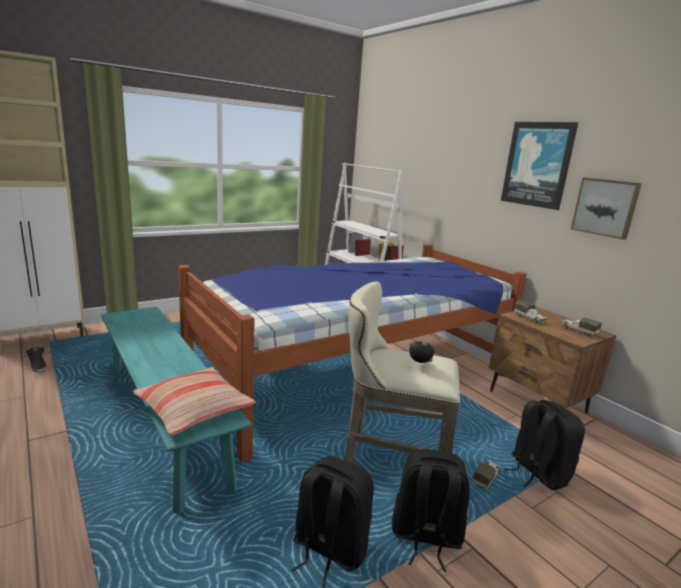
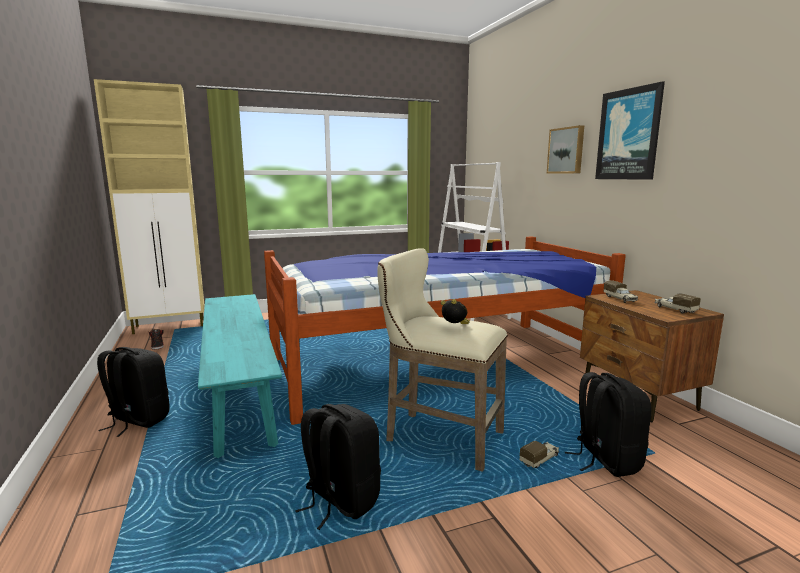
camera: 15 degrees right, 5 degrees down
(194, 409) = (238, 362): pillow -> none
(425, 537) = (445, 502): black backpack -> black backpack (137, 420)
(605, 207) = (700, 168): picture -> picture (566, 150)

